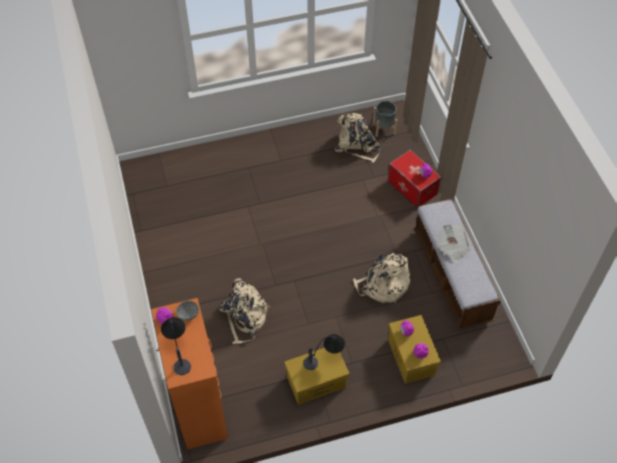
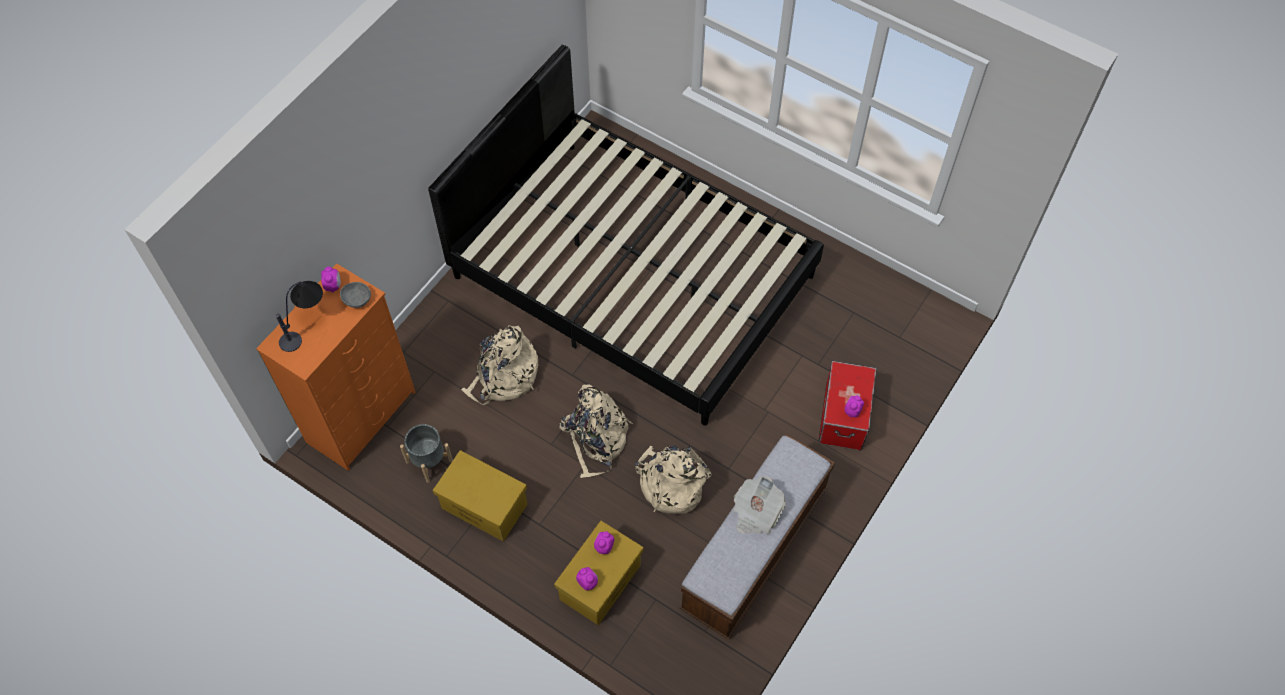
camera: 50 degrees right, 5 degrees up
(243, 215) = (633, 275): none -> black bed
(325, 358) = (497, 487): table lamp -> none
(357, 145) = (847, 313): beige backpack -> beige backpack (596, 438)
(384, 128) = (904, 322): grey planter -> grey planter (429, 461)

